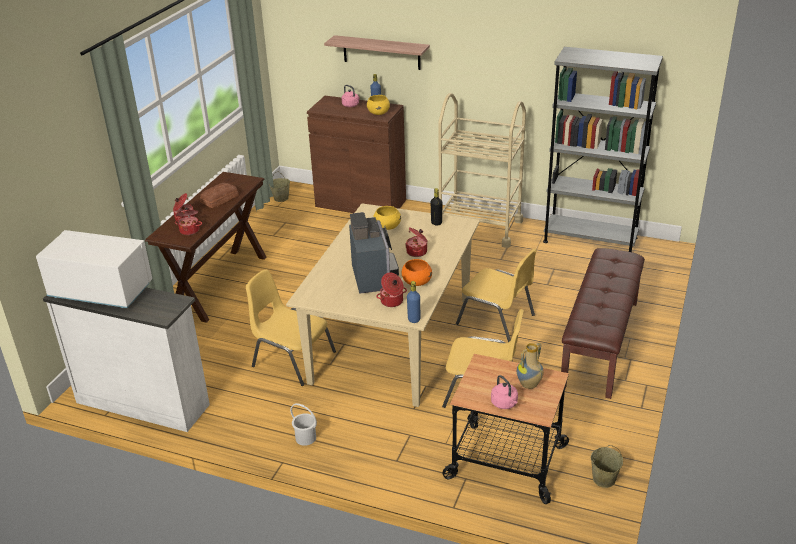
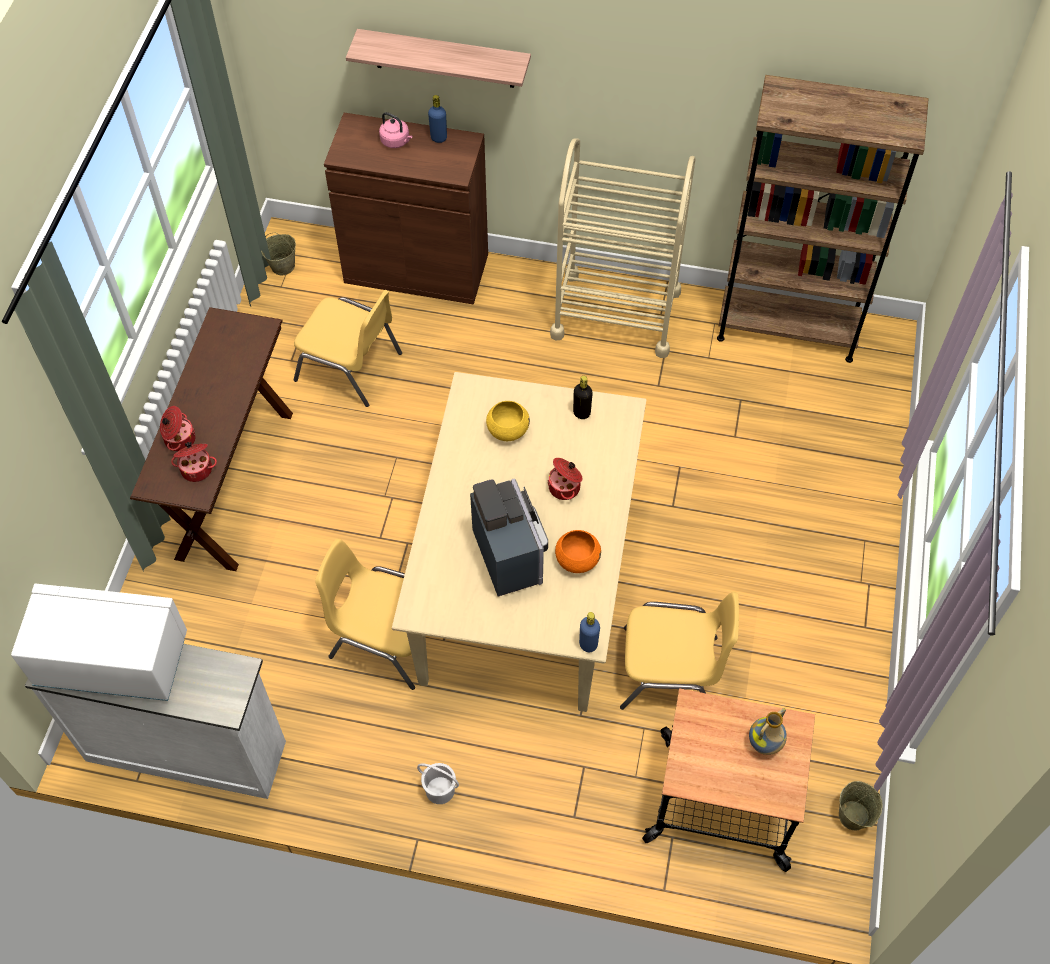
camera: 10 degrees left, 25 degrees up
(219, 199) = (222, 384): bread -> none
(378, 113) = (447, 162): yellow bowl -> none
(392, 301) = (549, 607): cooking pot -> none
(497, 320) = (671, 521): yellow chair -> yellow chair (350, 367)
(505, 404) = (737, 787): pink kettle -> none
(590, 240) = (787, 328): grey bookcase -> brown bookcase
(601, 343) = (825, 556): brown bench -> none

